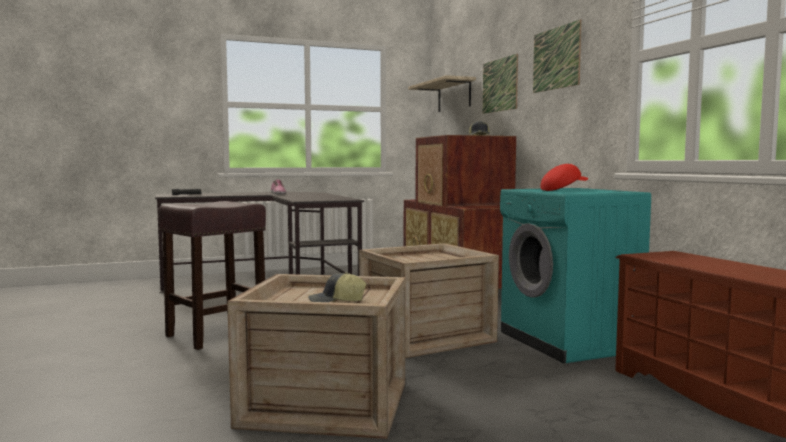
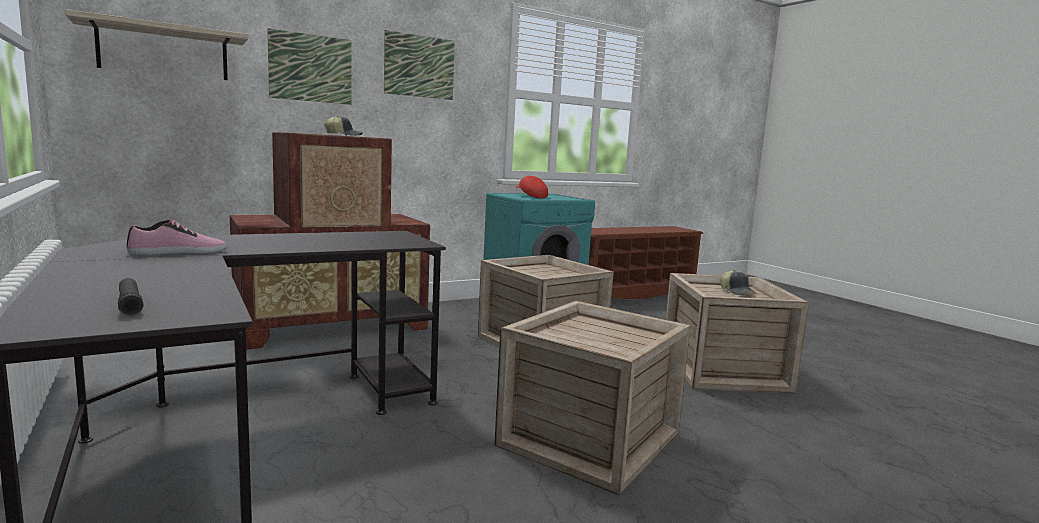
camera: 100 degrees left, 5 degrees up
(215, 335) = (592, 439): brown stool -> crate

